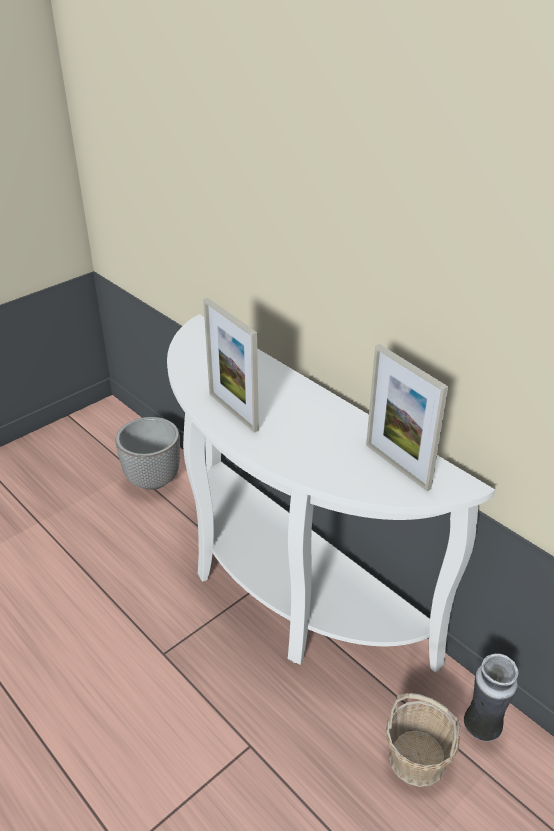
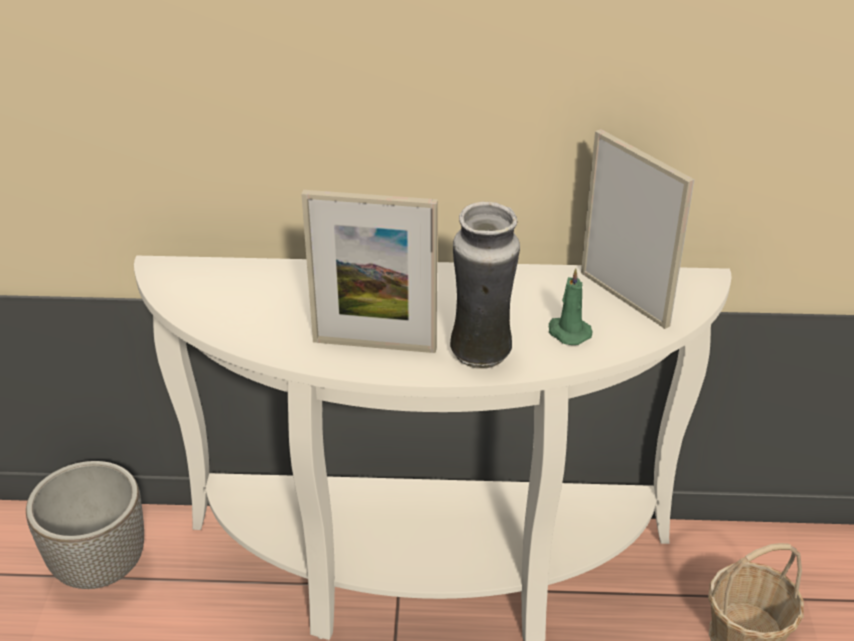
camera: 45 degrees left, 0 degrees up
(336, 464) = (567, 332): none -> green candle
(397, 466) = (624, 298): picture frame -> picture frame turned 135 degrees counterclockwise
(482, 728) = (759, 562): vase -> vase (481, 354)

